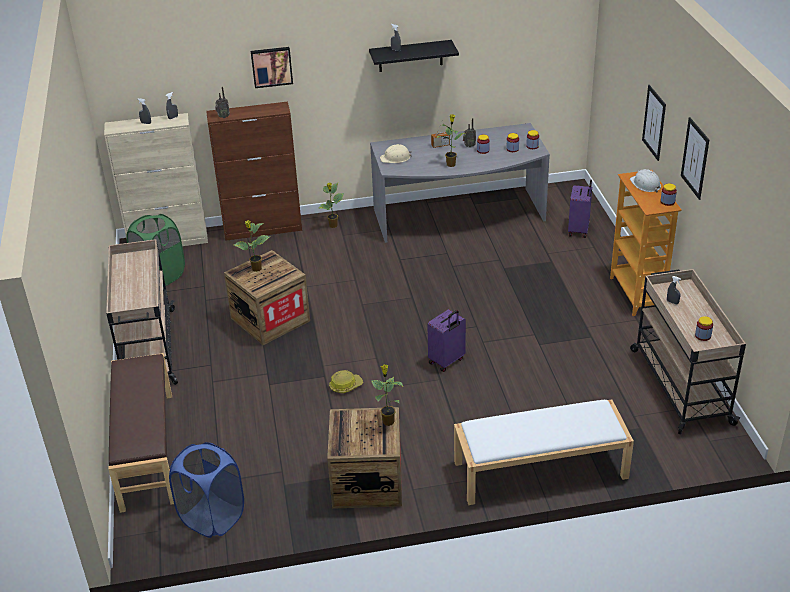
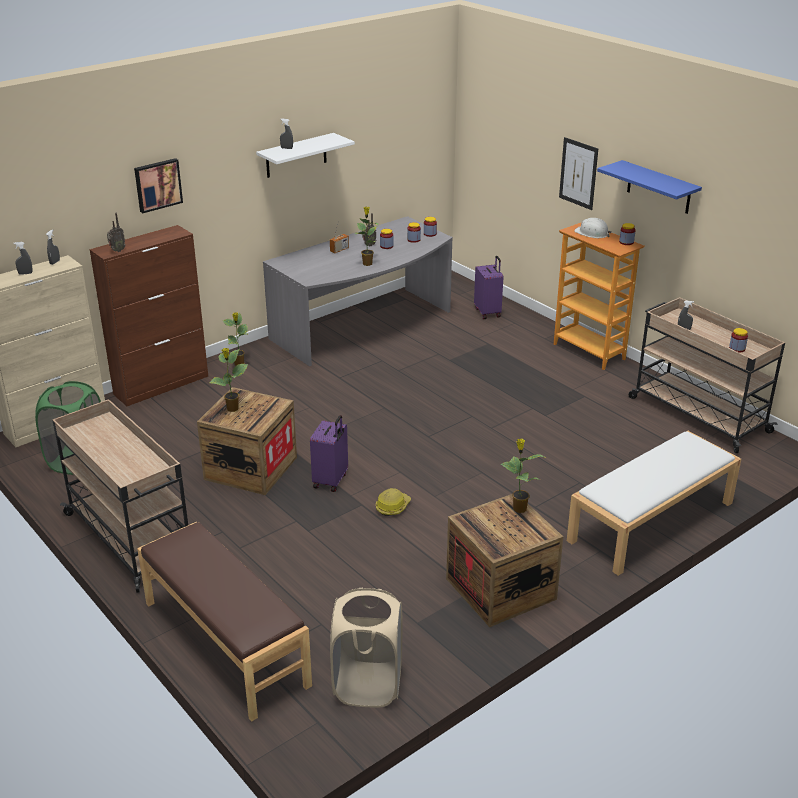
camera: 30 degrees left, 5 degrees down
(212, 517) = (367, 685): blue laundry basket -> beige laundry basket
(395, 158) = (305, 269): beige hard hat -> none
(410, 56) = (296, 155): black shelf -> white shelf
(447, 361) = (473, 454): purple suitcase -> purple suitcase (331, 481)
(695, 158) = (659, 187): picture -> blue shelf

